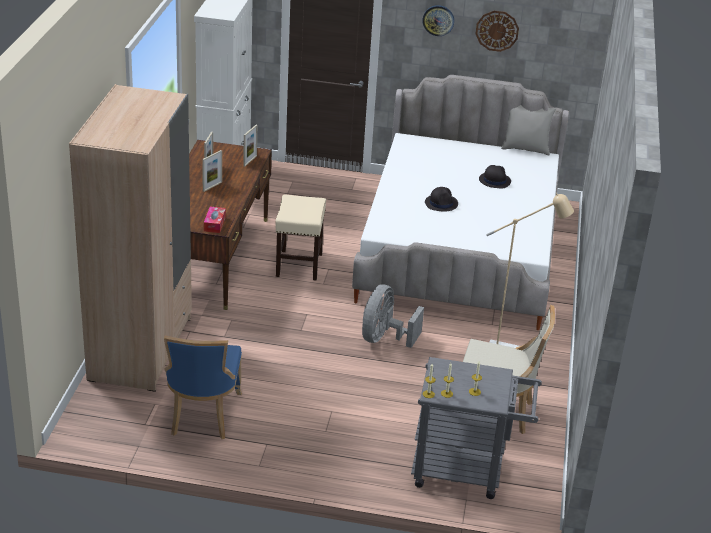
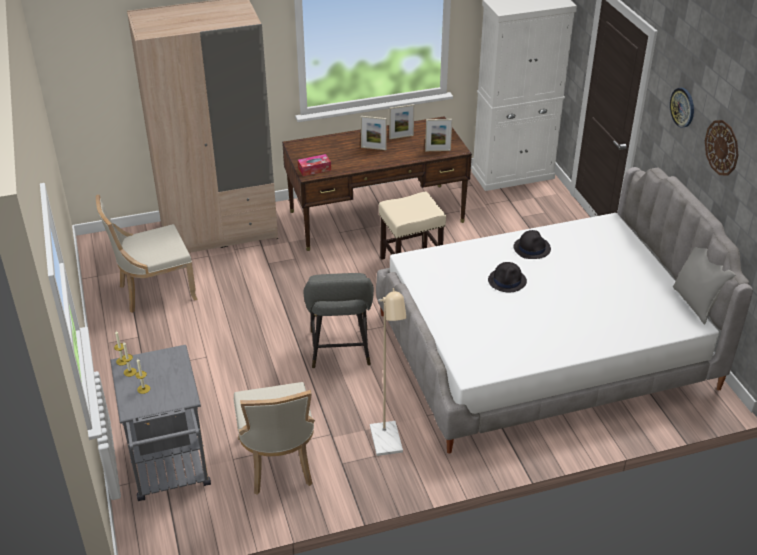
camera: 65 degrees right, 5 degrees up
(202, 416) = (154, 291): blue chair -> beige chair
(384, 338) = (340, 351): grey fan -> grey stool
(494, 180) = (597, 301): black hat -> black hat (532, 248)

